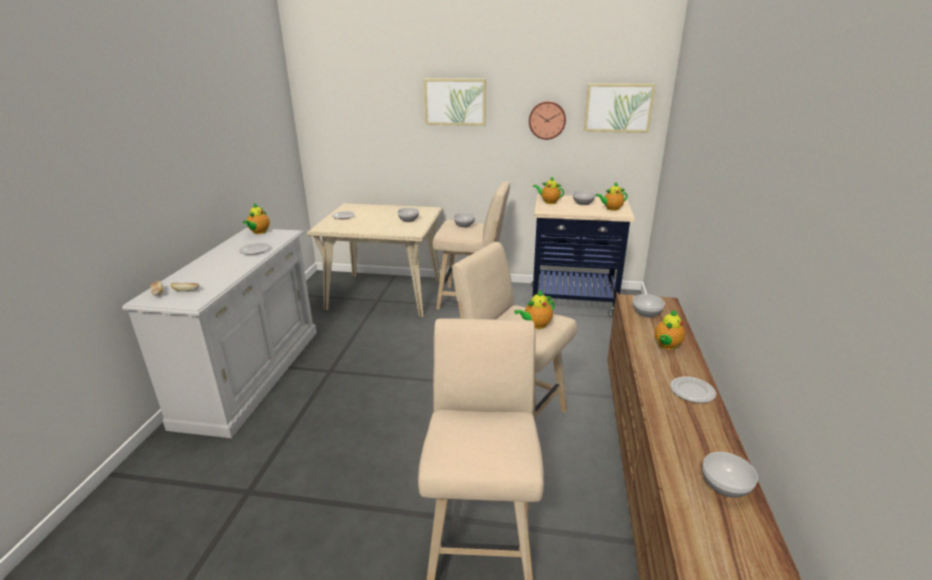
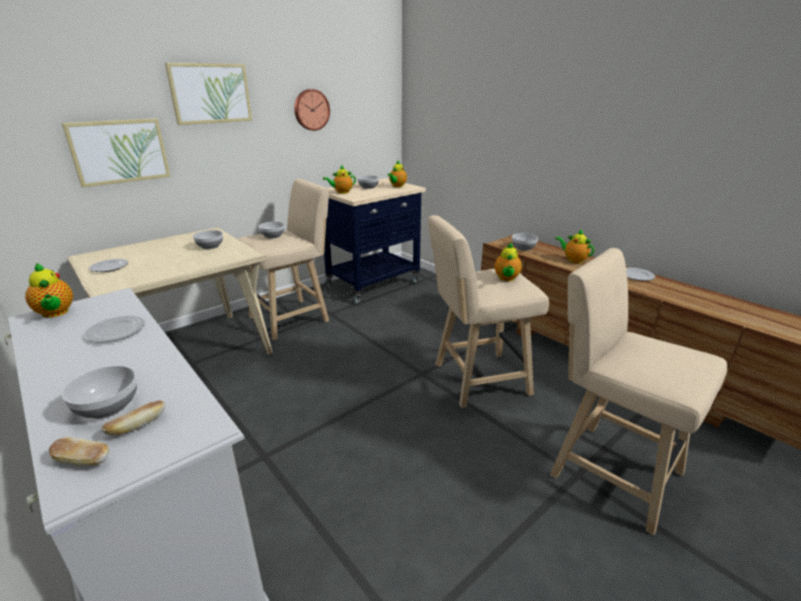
camera: 50 degrees left, 0 degrees up
(618, 108) = (367, 94): picture -> picture (119, 151)
(666, 346) = (573, 260): teapot -> teapot turned 150 degrees clockwise
(726, 486) = (746, 309): bowl -> bowl (109, 406)

